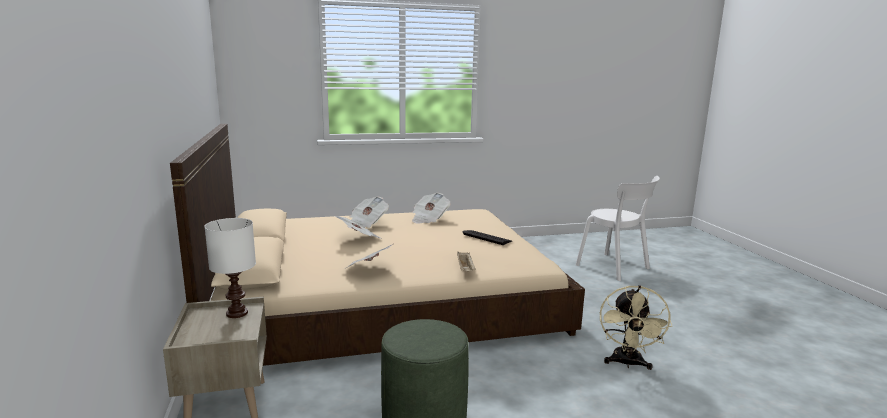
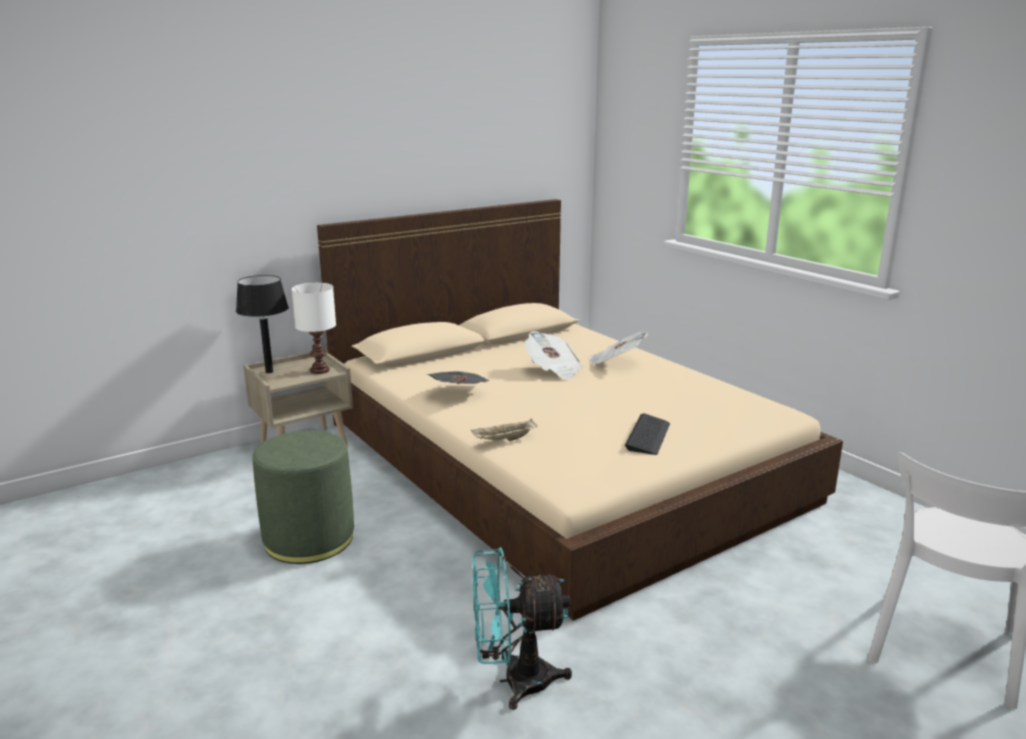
camera: 70 degrees right, 5 degrees up
(199, 339) = (269, 372): none -> black table lamp
(429, 219) = (686, 389): newspaper -> none
(627, 363) = (514, 681): beige fan -> turquoise fan

